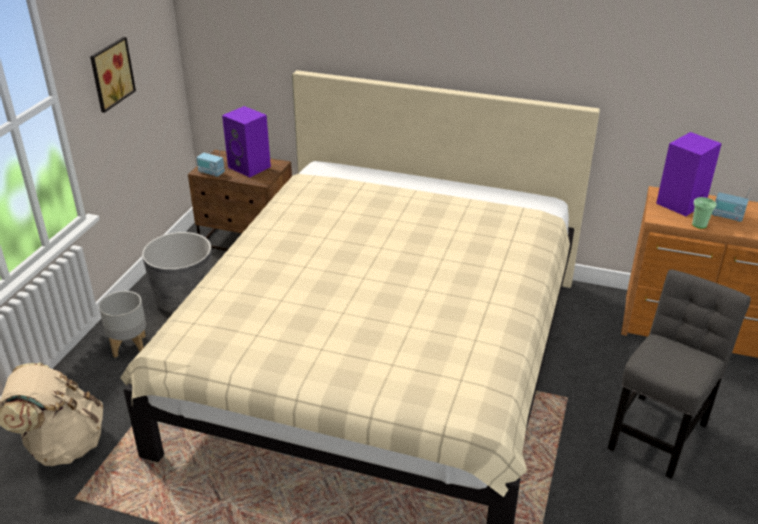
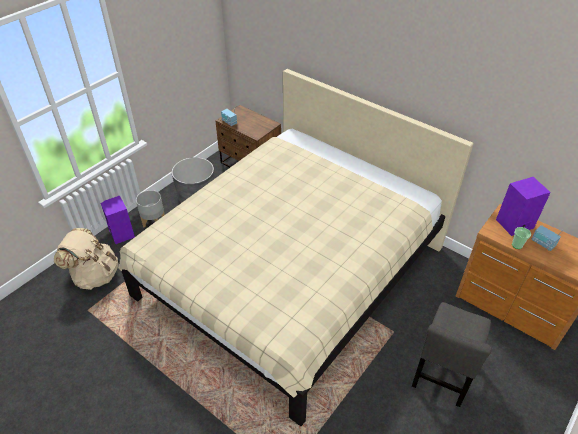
camera: 20 degrees right, 10 degrees up
(110, 73) = (164, 56): picture -> none
(250, 167) = (254, 123): purple speaker -> purple speaker (122, 234)
(659, 431) = (442, 374): grey chair -> grey chair turned 150 degrees clockwise

